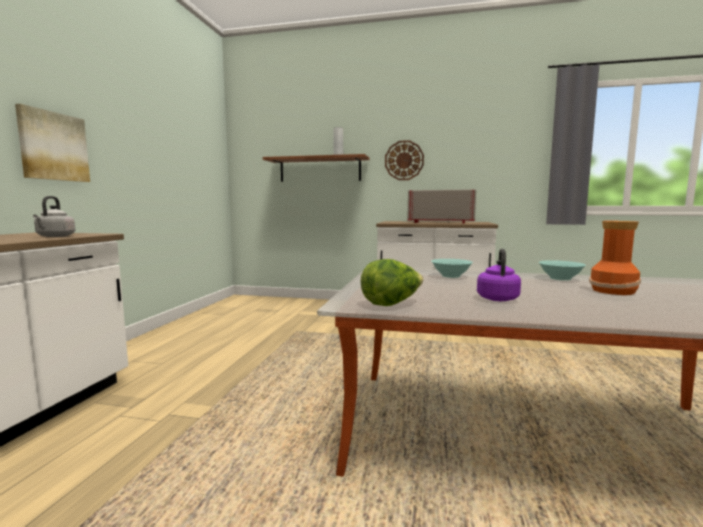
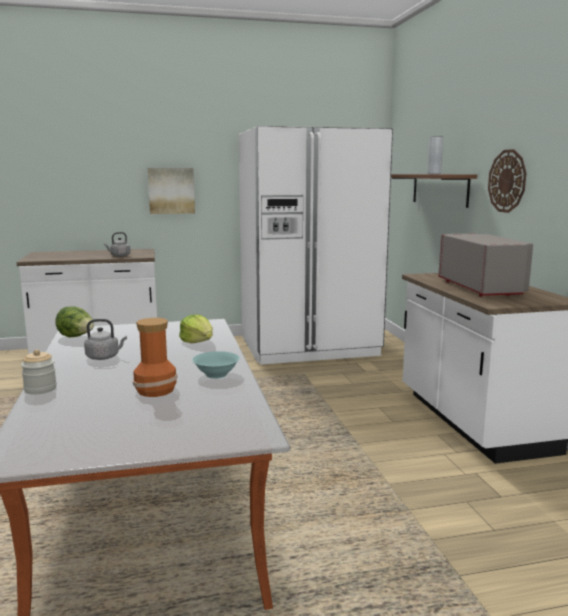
camera: 65 degrees right, 5 degrees up
(234, 318) = (308, 346): none -> white fridge
(450, 276) = (198, 342): turquoise bowl -> lettuce
(497, 298) = (104, 357): purple kettle -> grey kettle
(638, 321) = (40, 389): none -> jar

